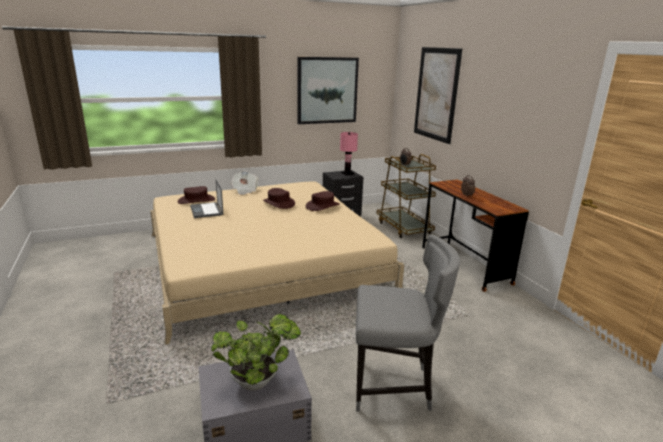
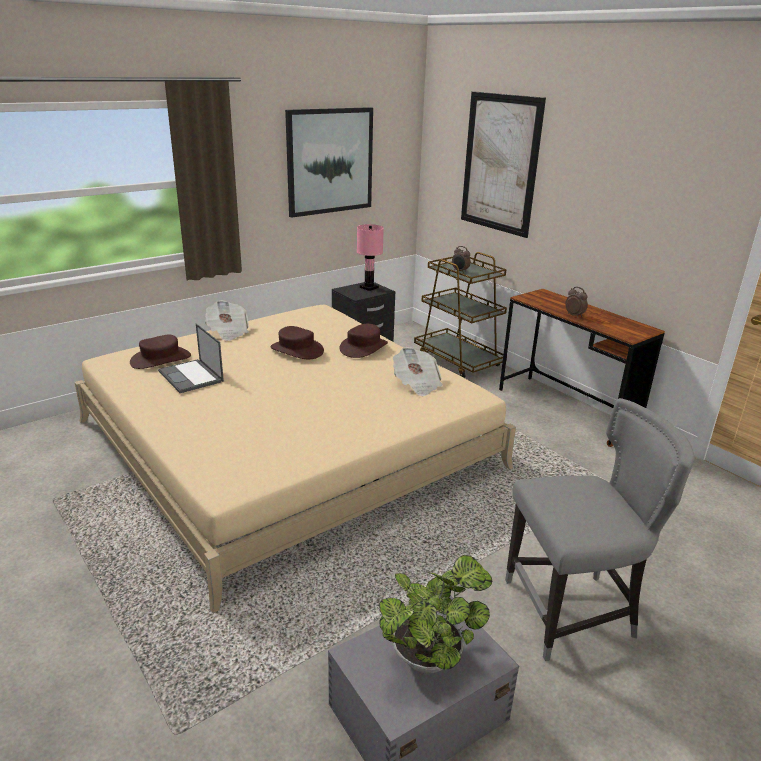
camera: 15 degrees left, 5 degrees up
(342, 229) = (416, 384): none -> newspaper

